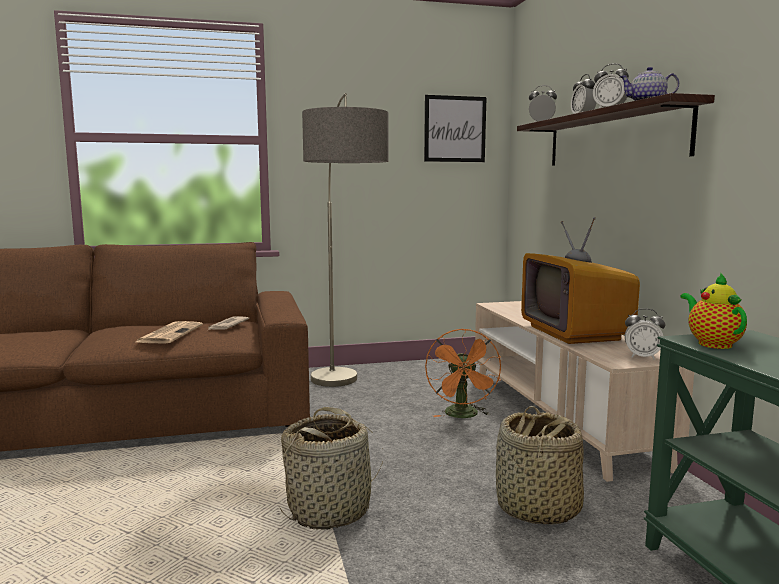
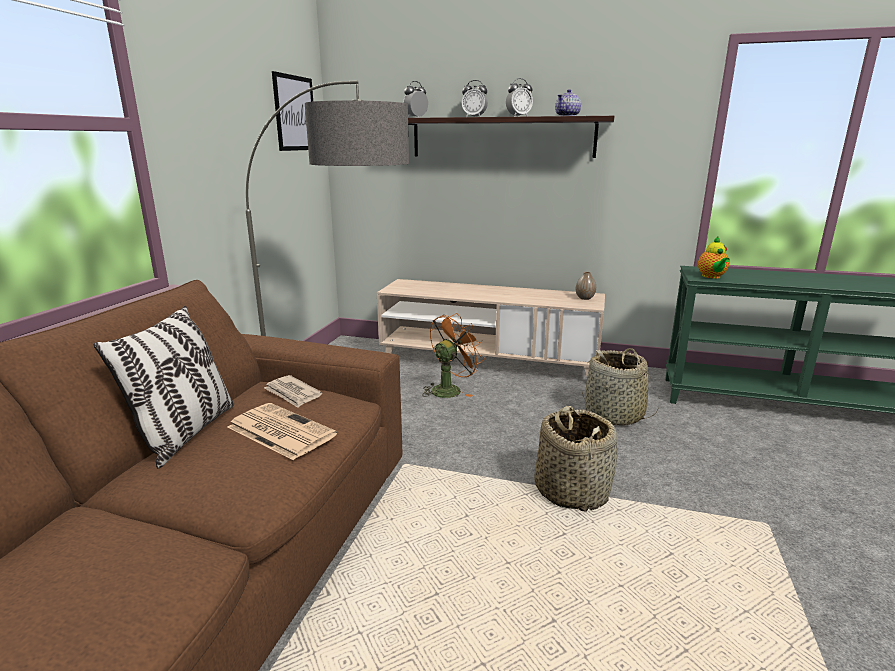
camera: 60 degrees left, 10 degrees up
(159, 323) = (186, 433): none -> pillow
(463, 416) = (450, 389): orange fan -> orange fan turned 75 degrees counterclockwise
(574, 333) = (511, 295): television -> none
(642, 357) = (585, 298): alarm clock -> vase
(712, 343) = (712, 277): teapot -> teapot turned 105 degrees counterclockwise

